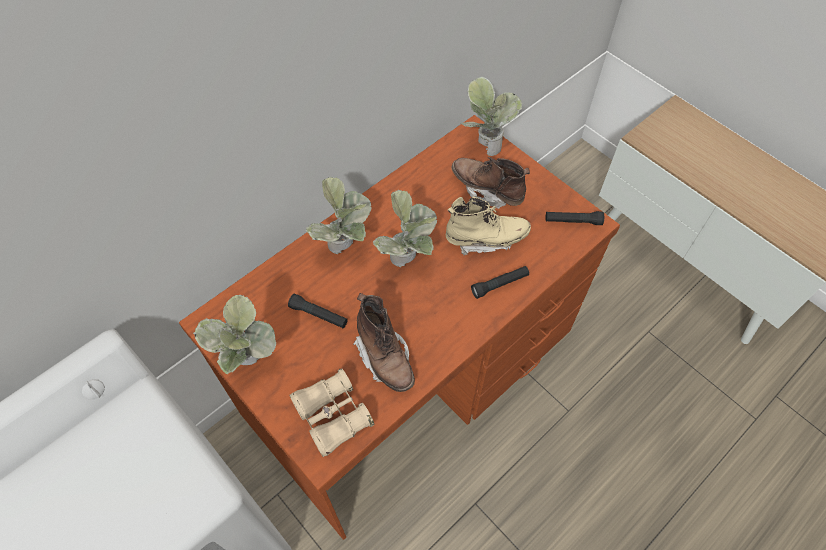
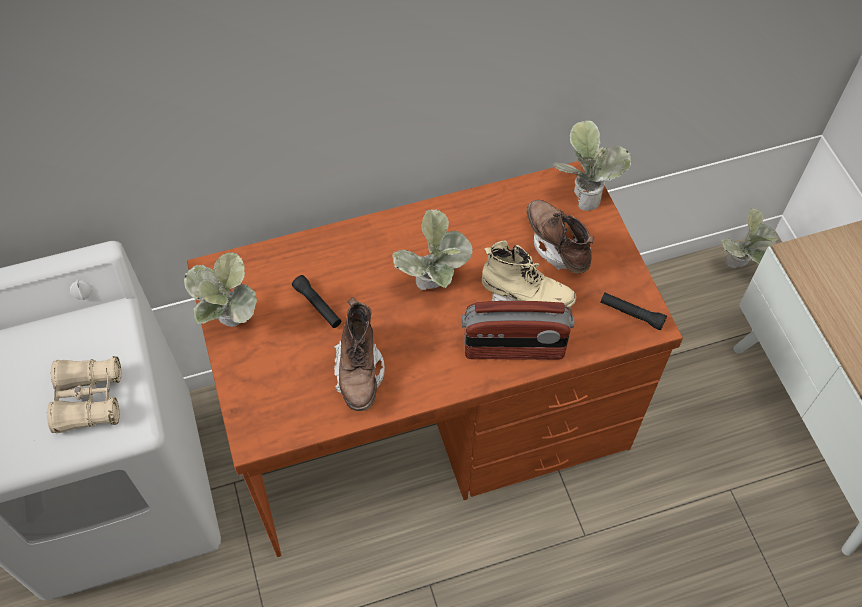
camera: 25 degrees right, 0 degrees up
(332, 416) = (281, 406): beige binoculars -> beige binoculars (89, 400)
(346, 247) = (379, 249): potted plant -> potted plant (739, 266)
(499, 284) = (513, 349): black flashlight -> radio

